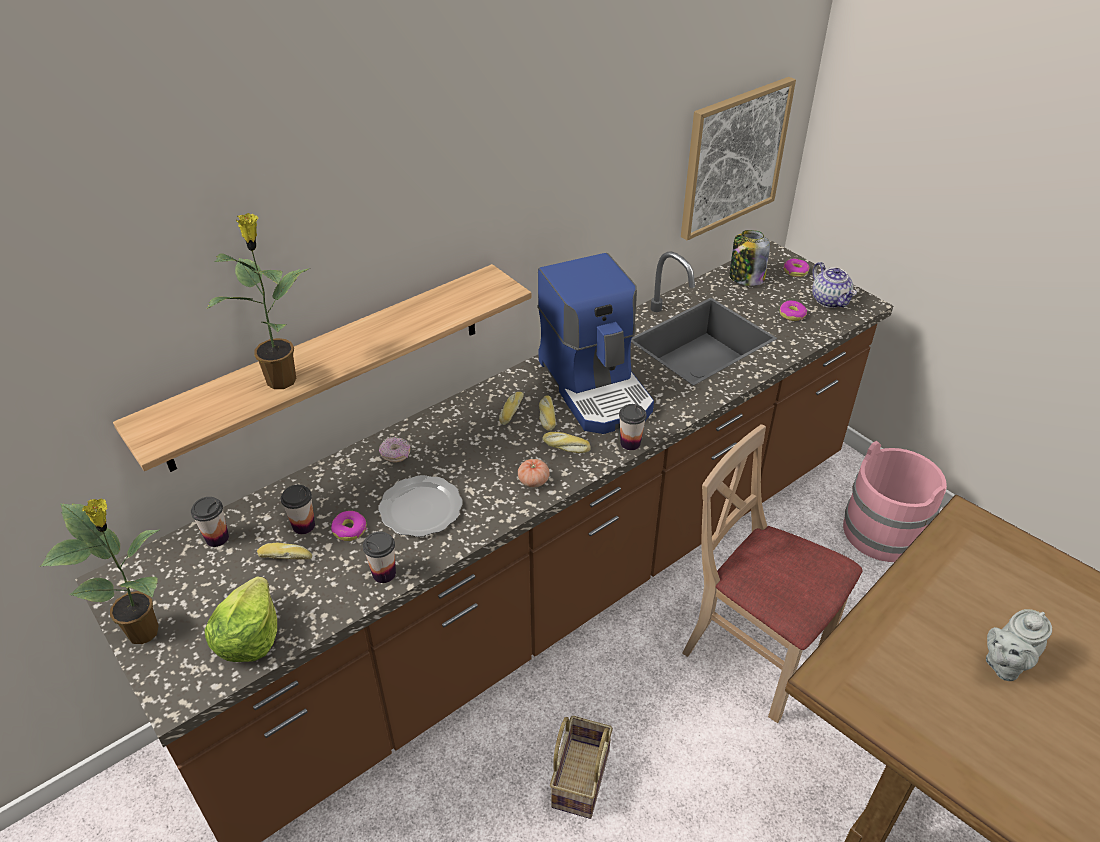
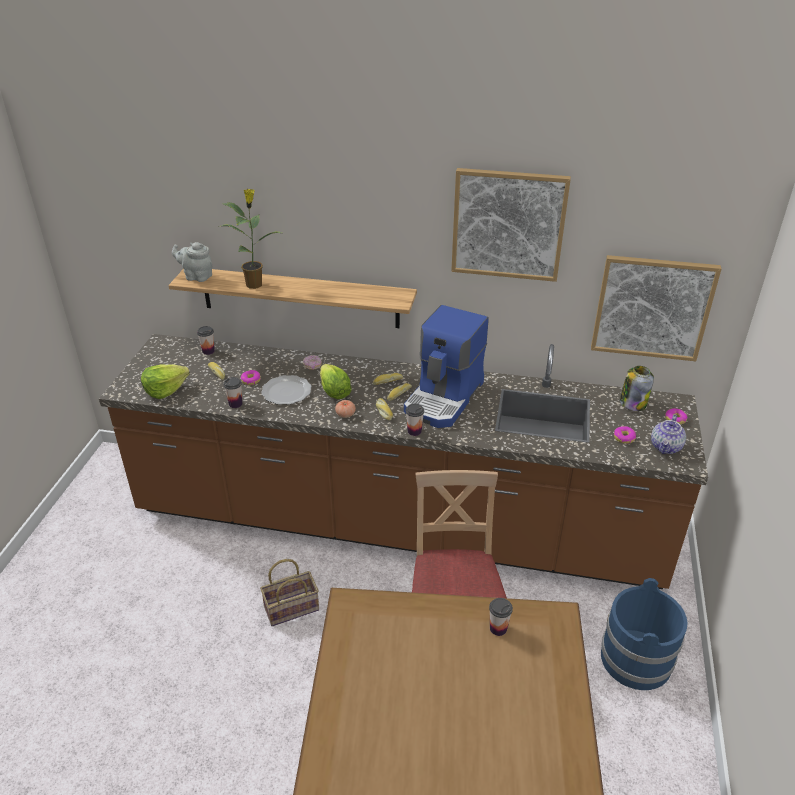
camera: 50 degrees right, 5 degrees down
(145, 631) = (144, 365): potted plant -> none
(303, 526) = (239, 367): cup -> cup (498, 628)
(476, 466) = (334, 392): none -> lettuce
(594, 116) = (508, 224): none -> picture
(884, 531) = (636, 659): pink bucket -> blue bucket
(1004, 664) = (442, 682): grey teapot -> grey teapot (196, 276)

